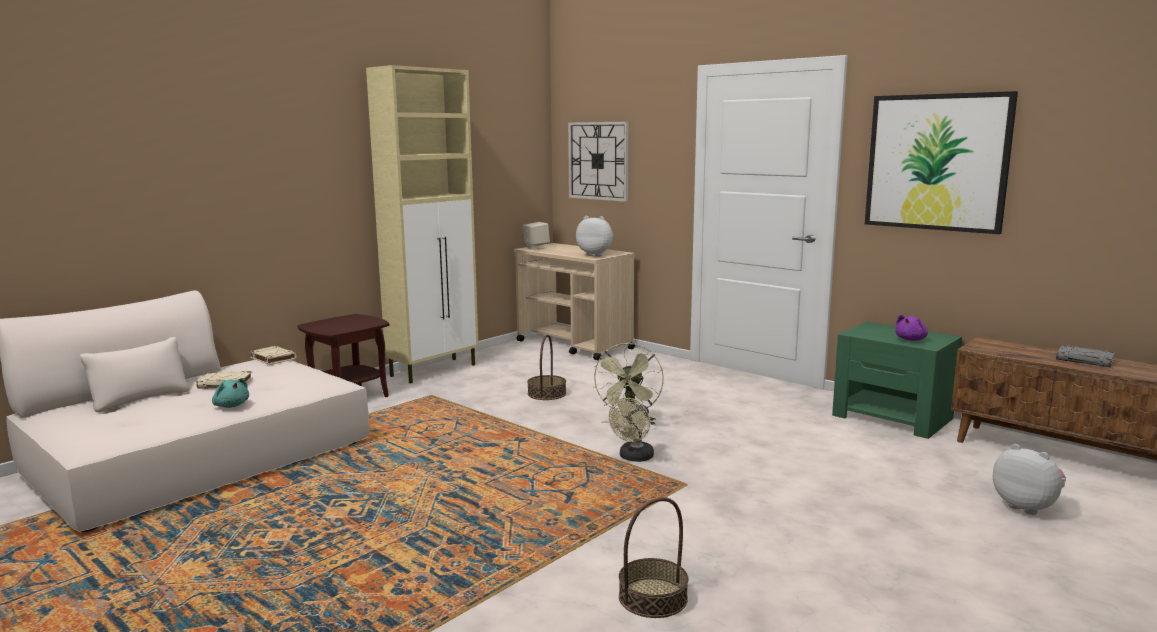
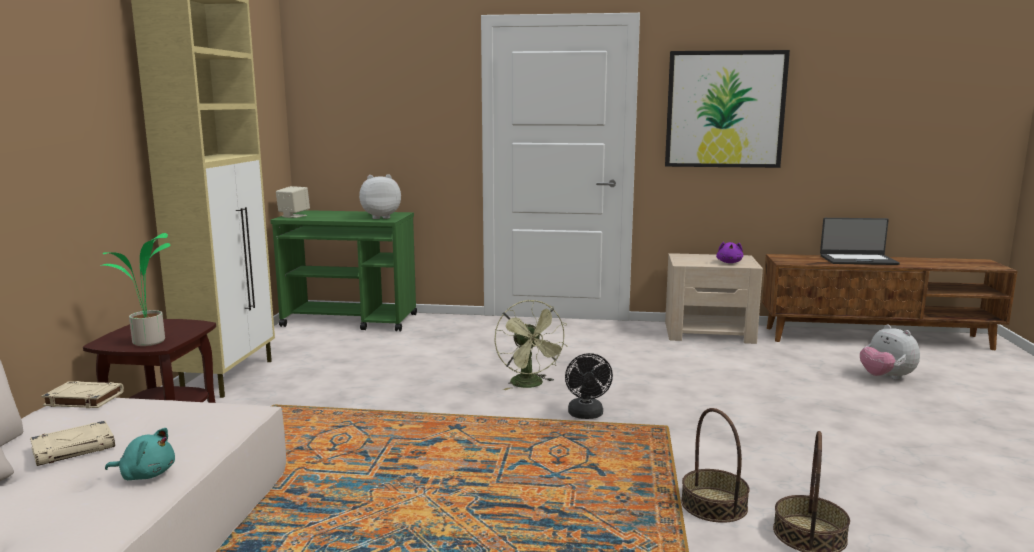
camera: 35 degrees left, 0 degrees up
(331, 329) = (149, 342): none -> potted plant
(547, 394) = (403, 374): basket -> basket (714, 505)
(575, 345) = (351, 320): beige cart -> green cart
(598, 161) = (356, 115): wall clock -> none
(633, 458) = (586, 415): beige fan -> black fan
(892, 417) = (709, 332): green nightstand -> beige nightstand
(1026, 507) = (886, 378): plush toy -> plush toy turned 135 degrees counterclockwise
(1085, 360) = (858, 260): grey book -> laptop

